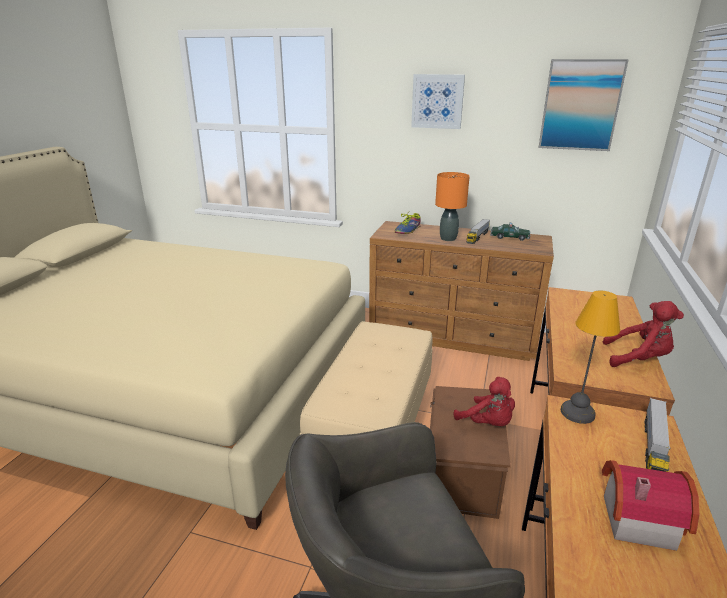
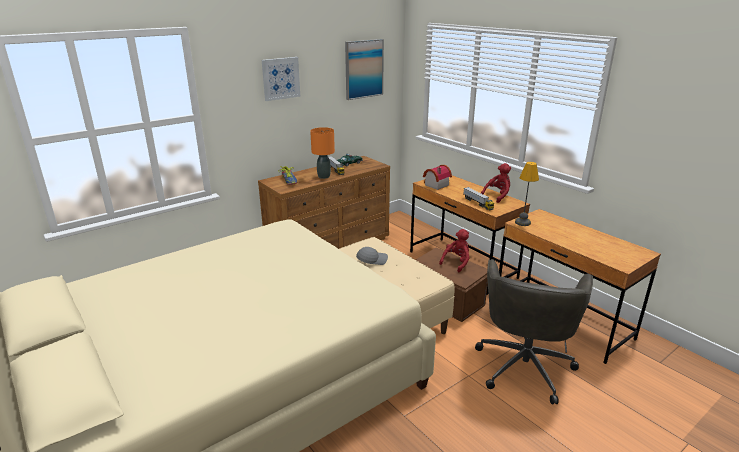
camera: 55 degrees left, 0 degrees up
(373, 350) = (372, 260): none -> grey cap
(487, 423) = (456, 262): red plush toy -> red plush toy turned 45 degrees counterclockwise
(634, 517) = (585, 239): toy house -> toy house (435, 185)
(653, 448) = (554, 220): toy truck -> toy truck (478, 203)

